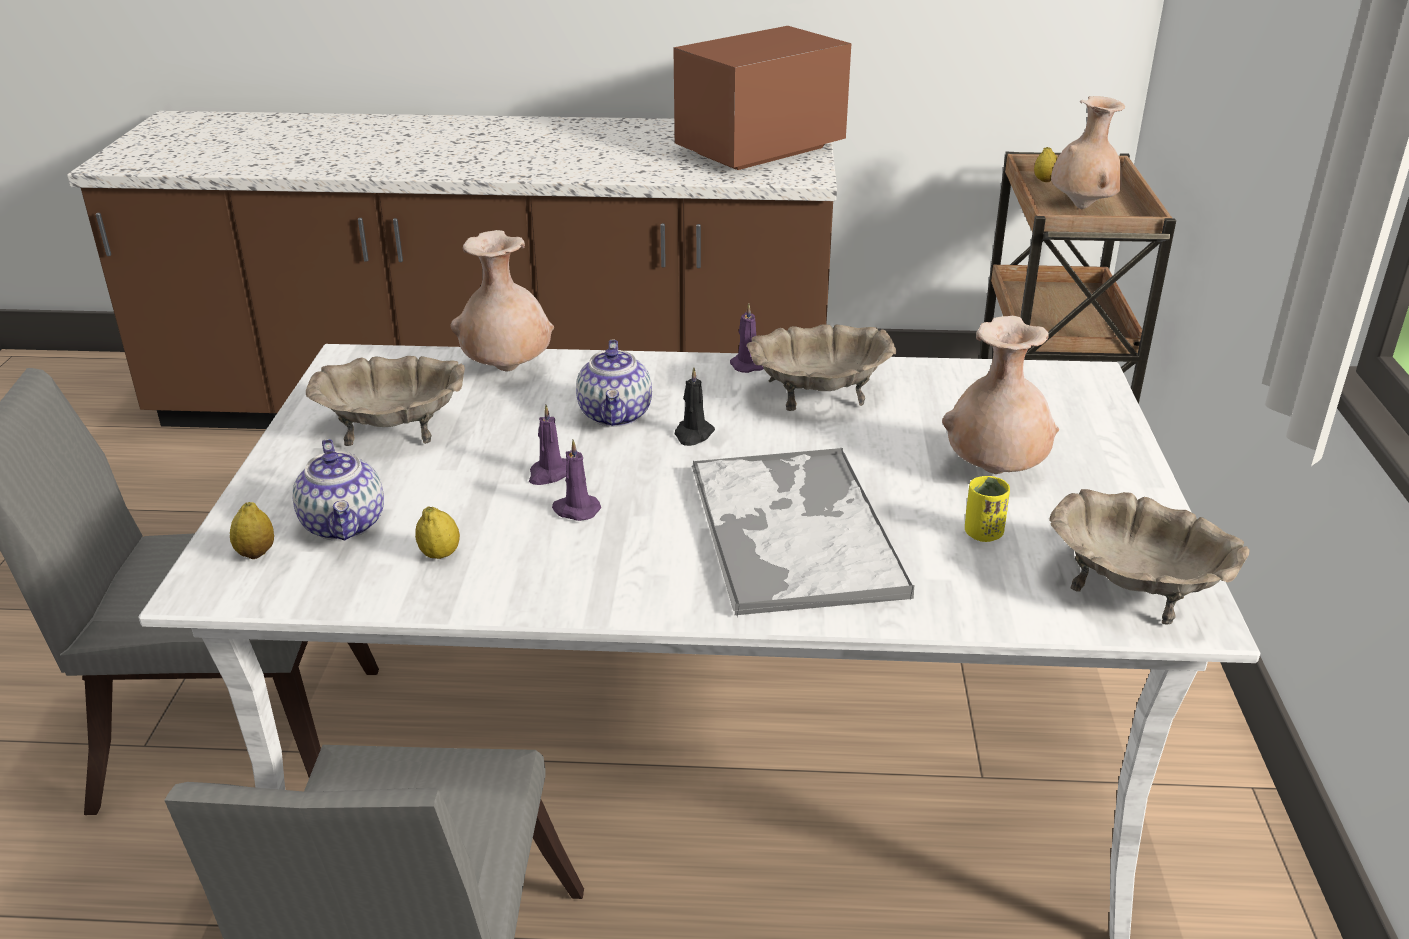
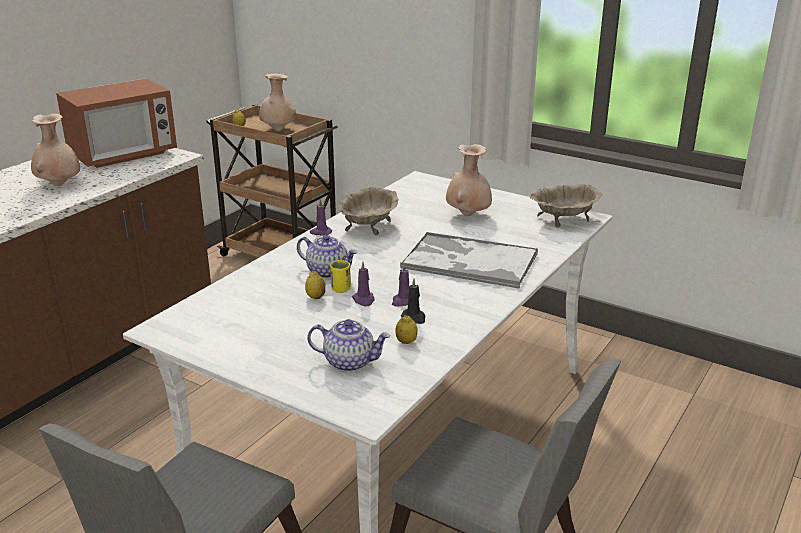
camera: 60 degrees left, 5 degrees down
(256, 553) = (350, 392): lemon -> lemon (315, 297)
(393, 429) = (265, 330): beige bowl -> none
(507, 369) = (241, 287): beige vase -> beige vase (59, 185)
(693, 434) = (369, 260): black candle -> black candle (414, 318)
(759, 150) = (123, 155): microwave -> microwave turned 120 degrees counterclockwise
(983, 533) = (507, 230): yellow cup -> yellow cup (341, 289)

